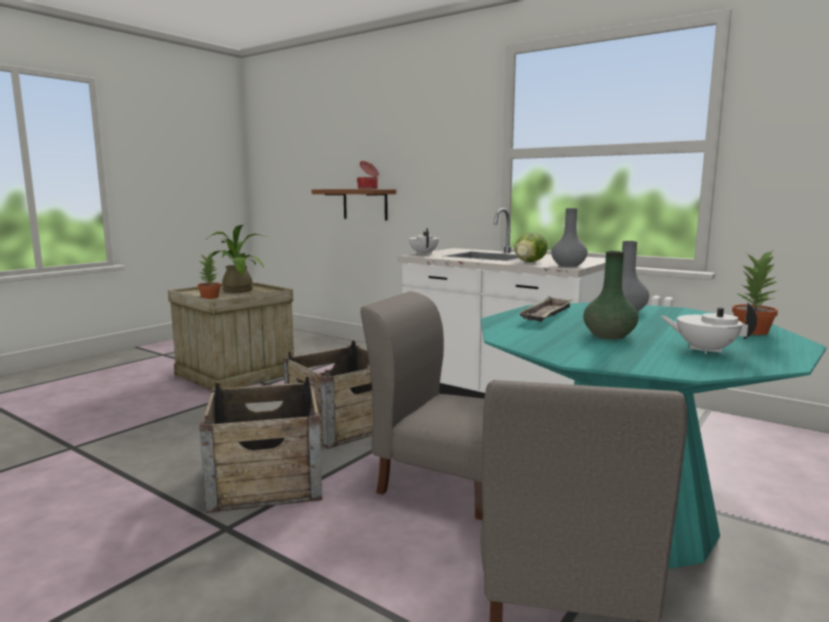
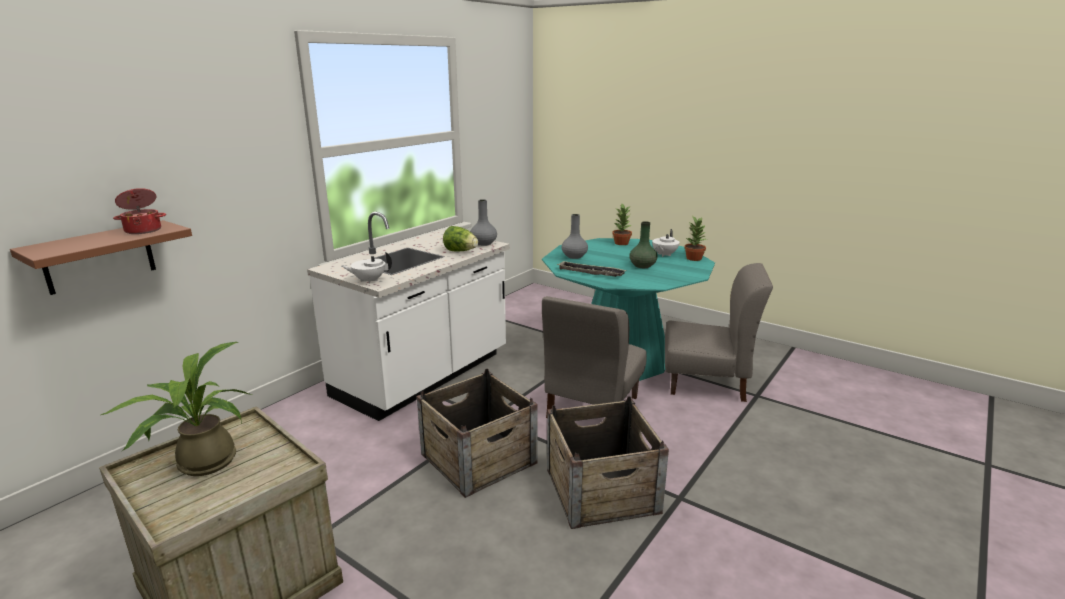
camera: 90 degrees left, 10 degrees up
(210, 297) = (267, 478): potted plant -> potted plant (694, 258)

